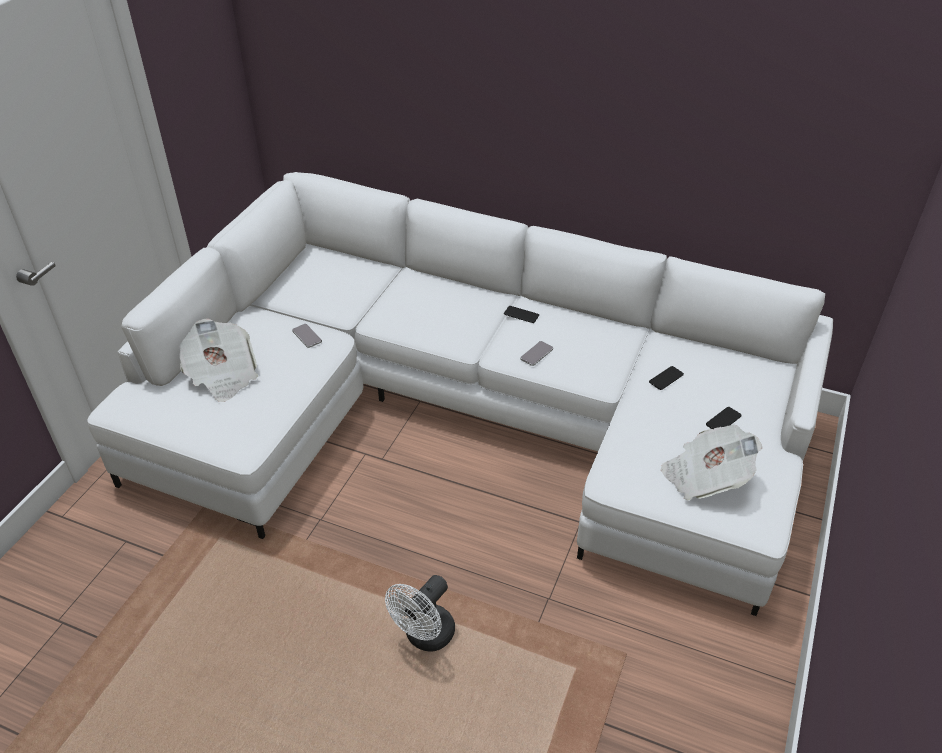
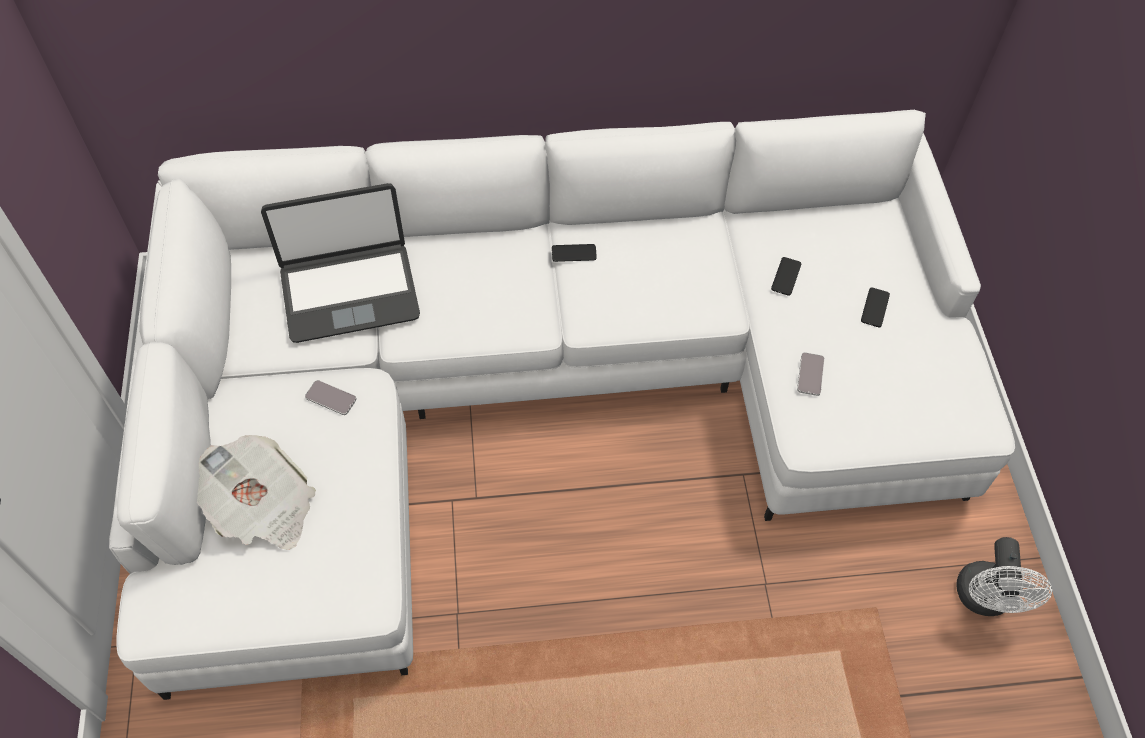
camera: 30 degrees left, 15 degrees up
(361, 287) = (349, 292): none -> laptop
(425, 637) = (669, 697): white fan -> white fan (984, 600)
(536, 354) = (627, 303): phone -> phone (810, 374)
(705, 477) = (899, 390): newspaper -> none

